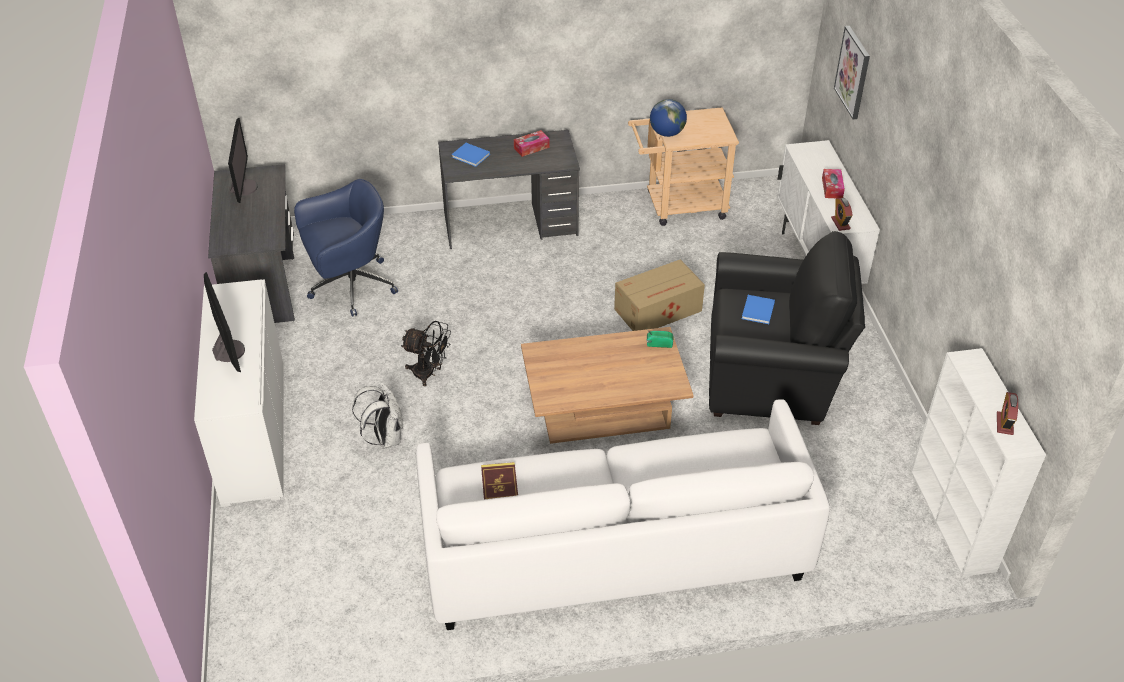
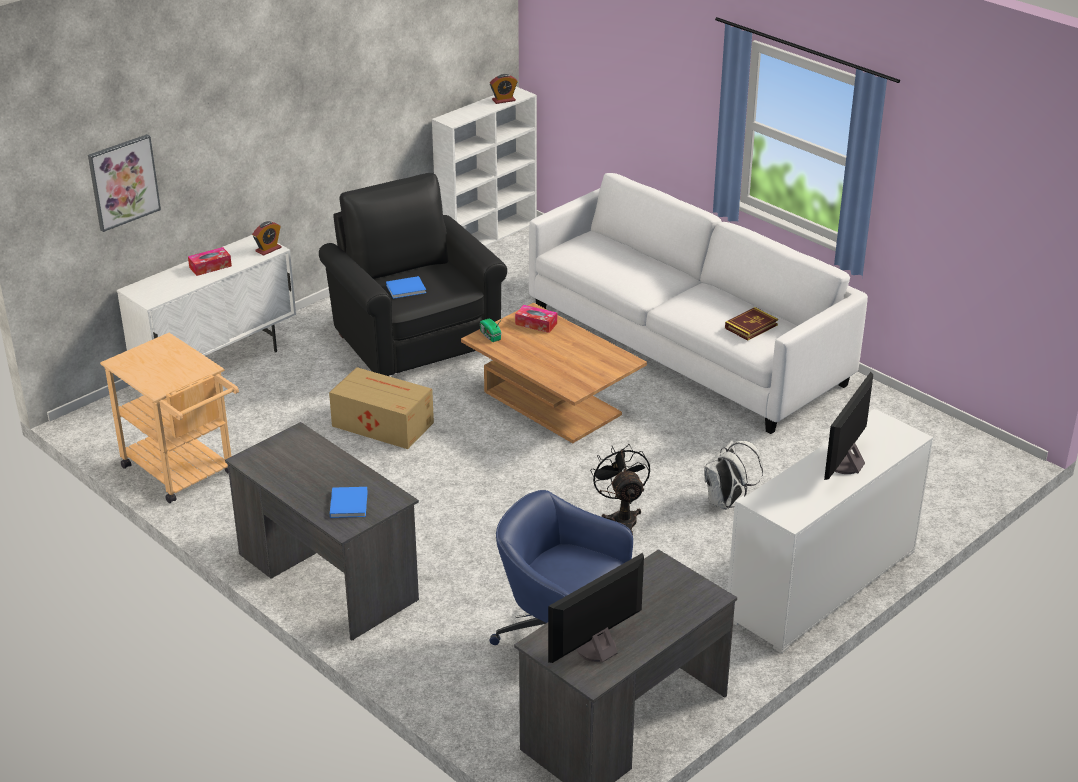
camera: 125 degrees left, 10 degrees down
(531, 147) = (289, 468): tissue box -> tissue box (536, 324)
(667, 133) = (193, 375): globe -> none

